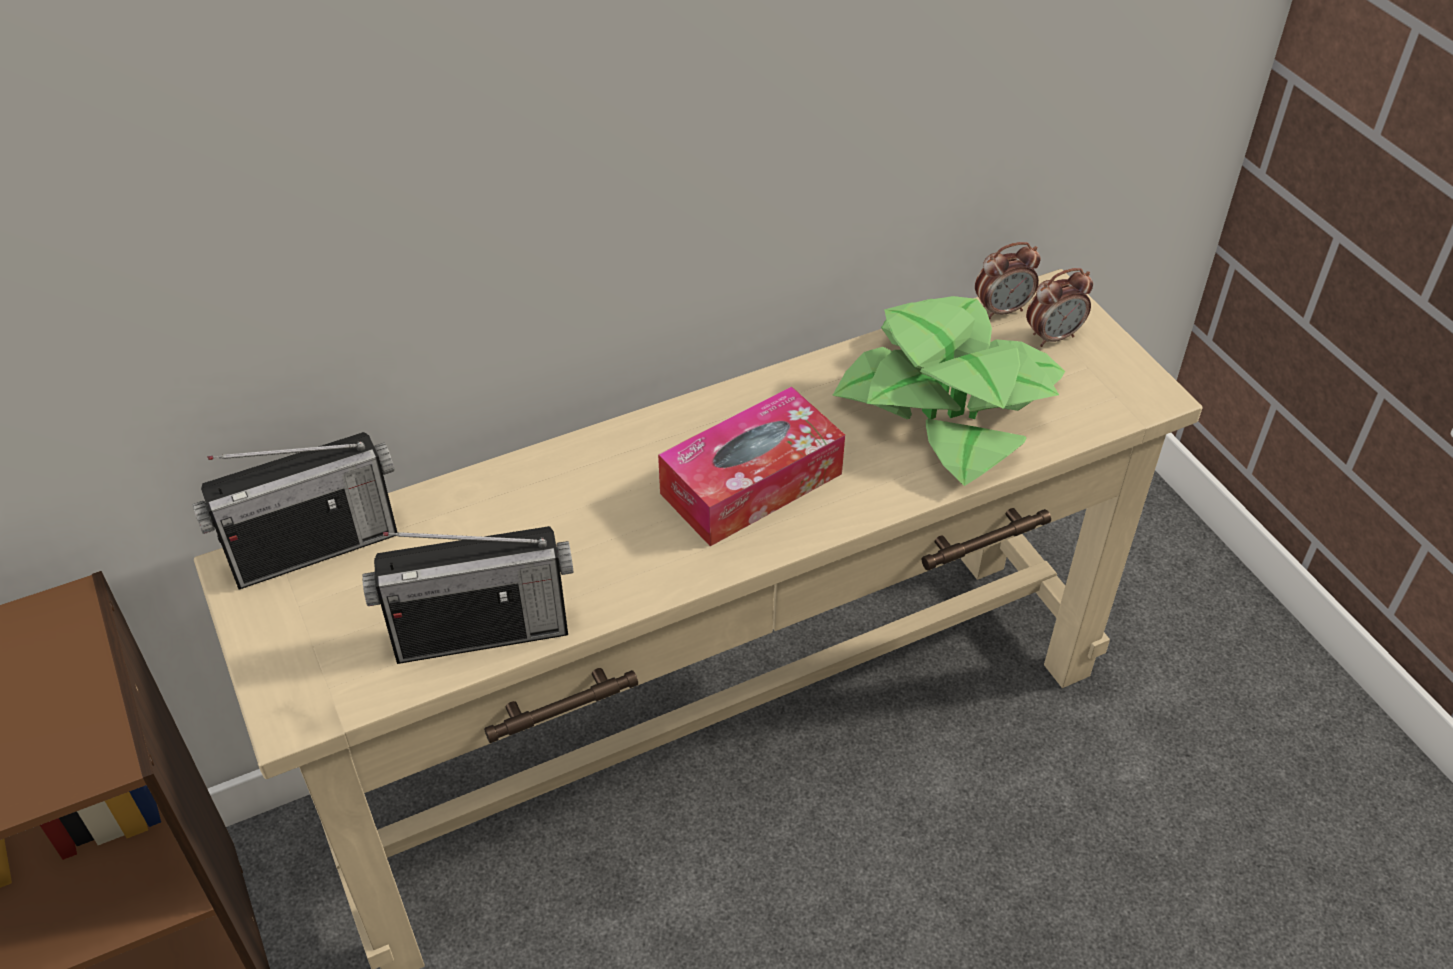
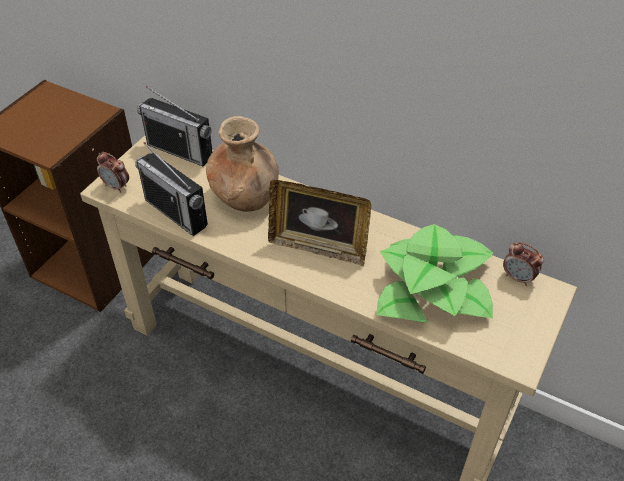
camera: 55 degrees right, 0 degrees up
(540, 515) = (245, 197): none -> brown vase
(751, 483) = (318, 247): tissue box -> picture frame
(1053, 336) = (520, 305): alarm clock -> alarm clock (116, 186)

